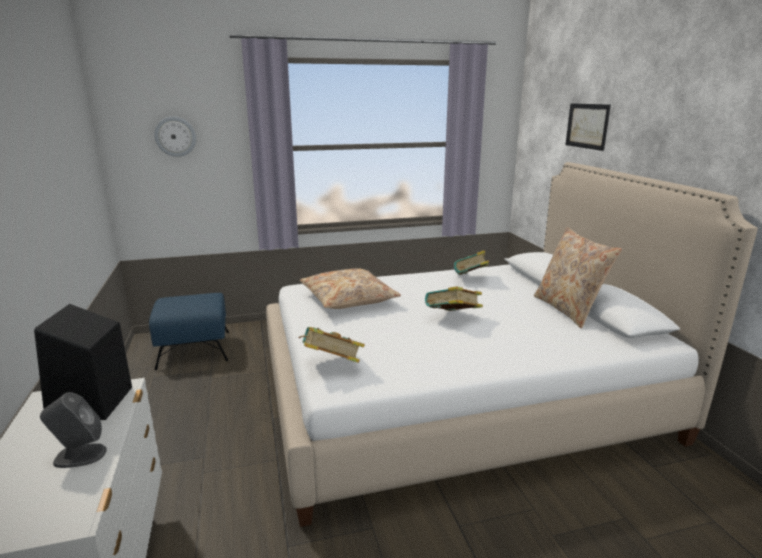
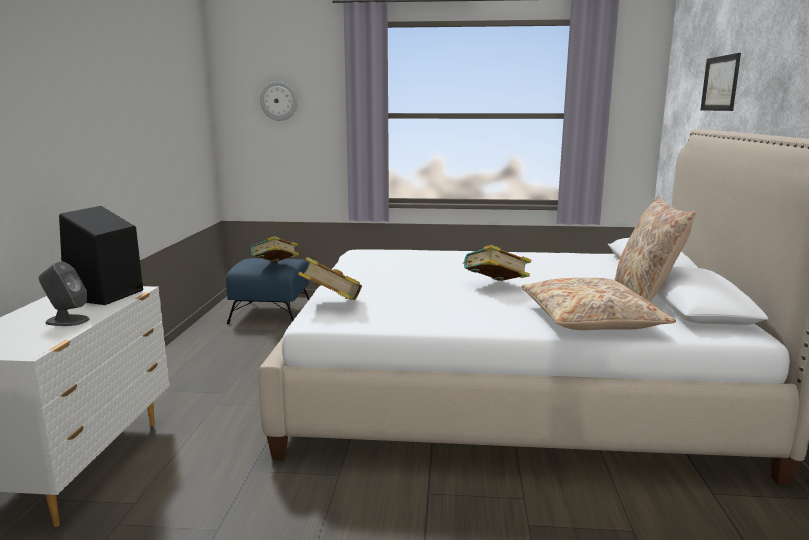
camera: 20 degrees right, 5 degrees down
(348, 299) = (400, 262): beige pillow -> beige pillow (590, 319)
(470, 279) = (554, 260): book -> book (275, 265)

